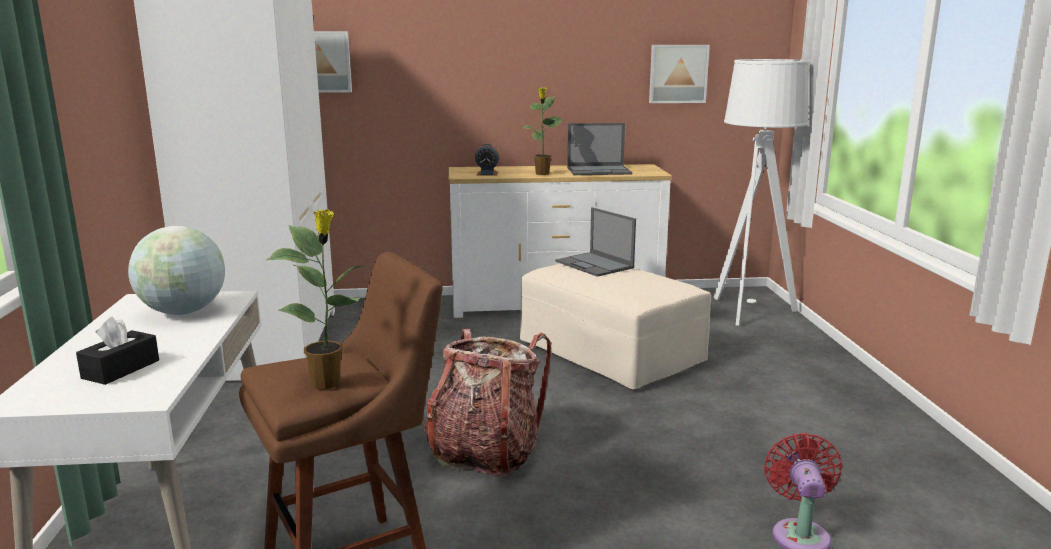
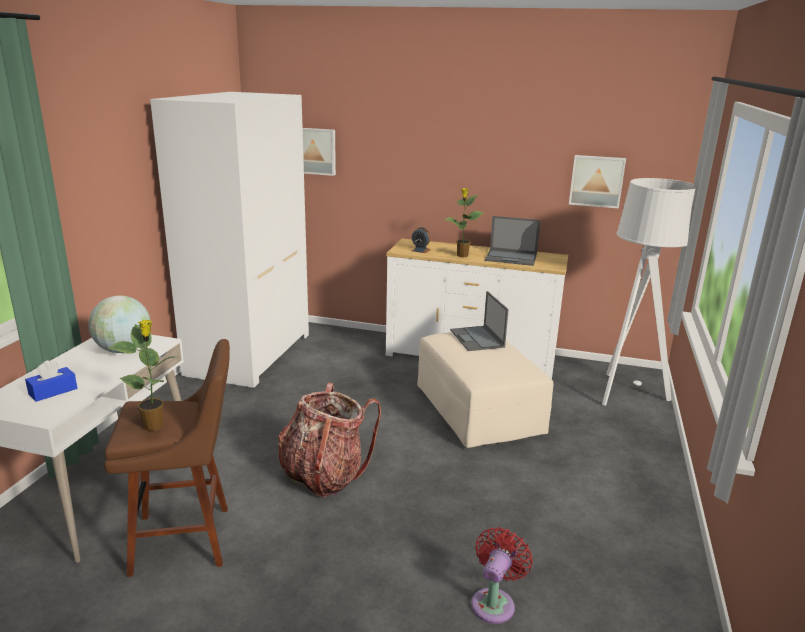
camera: 20 degrees right, 5 degrees up
(121, 369) = (53, 391): black tissue box -> blue tissue box

